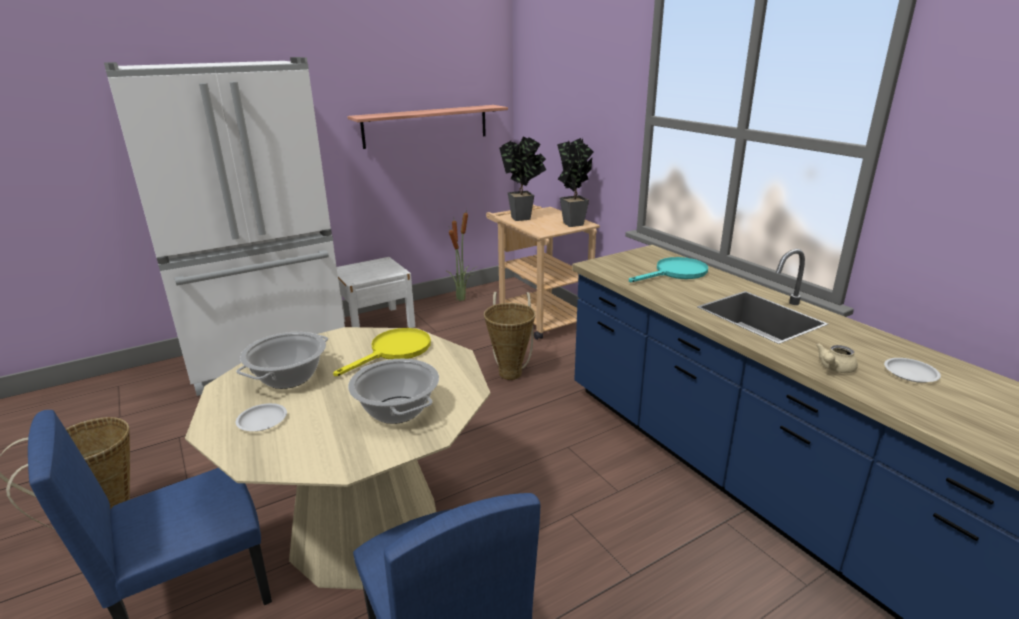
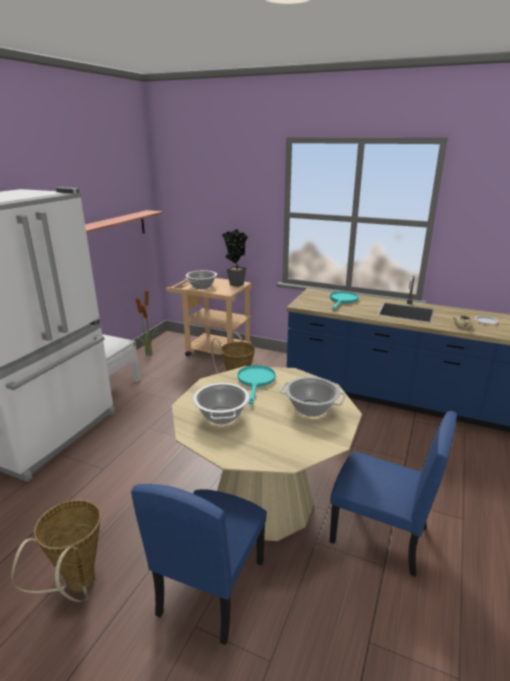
camera: 35 degrees left, 0 degrees up
(262, 420) = (251, 441): white plate -> none
(394, 351) = (256, 381): yellow frying pan -> turquoise frying pan
(524, 218) = (202, 286): potted plant -> cooking pot

